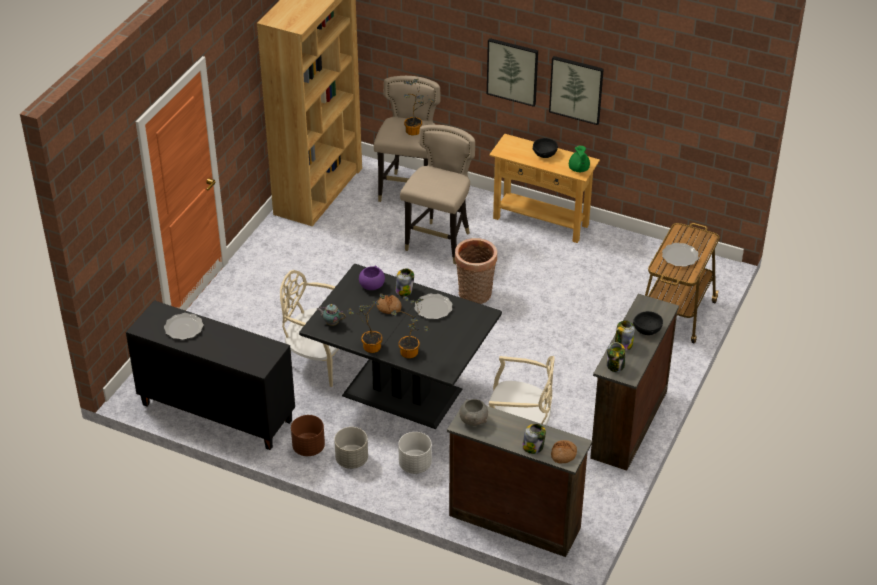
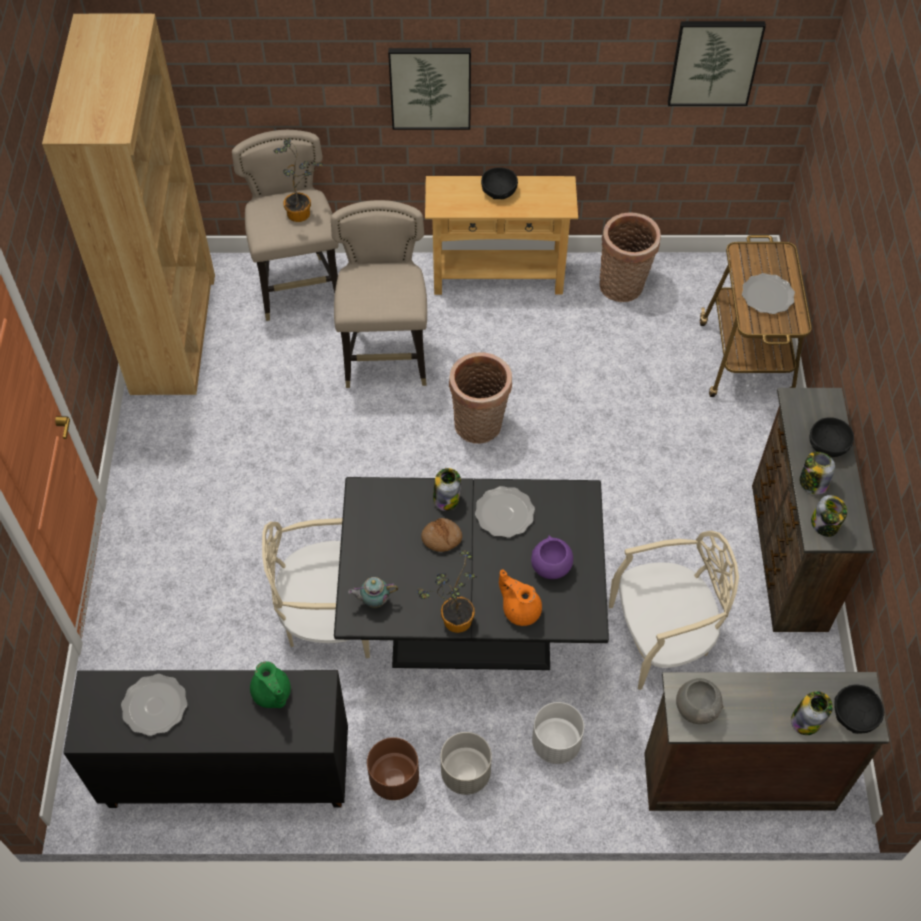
camera: 25 degrees left, 15 degrees up
(371, 286) = (395, 509): purple bowl -> purple bowl (551, 567)
(411, 353) = (520, 609): potted plant -> orange teapot
(563, 454) = (855, 715): bread -> black bowl
(576, 89) = (535, 90): picture -> picture (714, 62)
(578, 169) = (557, 201): green teapot -> green teapot (272, 694)
(621, 251) = (623, 287): none -> basket

